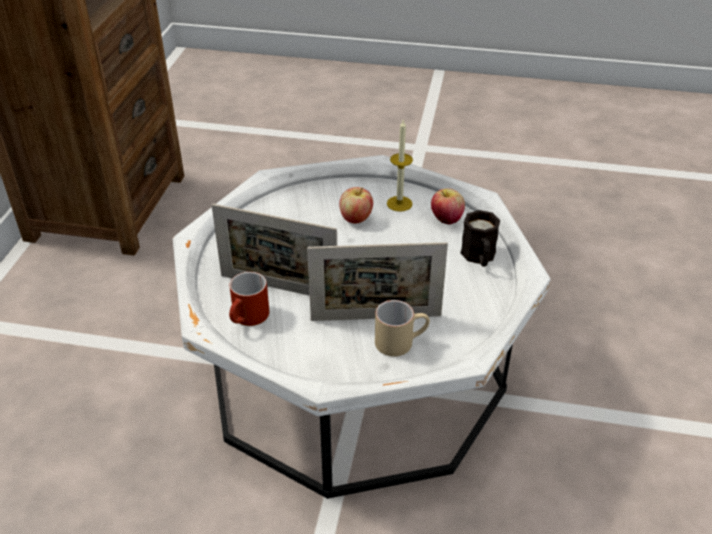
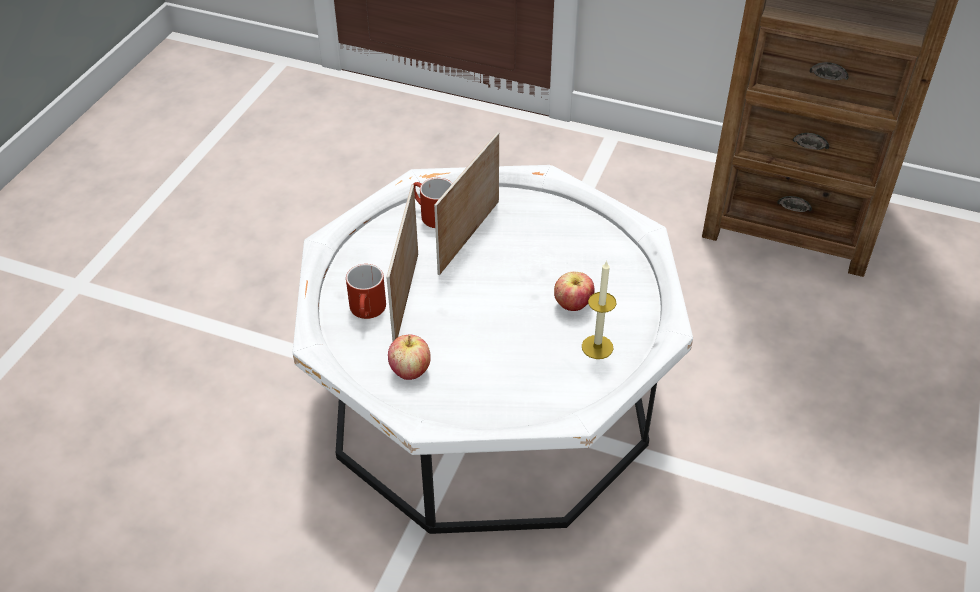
camera: 100 degrees right, 5 degrees up
(401, 341) = (368, 311): beige mug -> red mug
(446, 219) = (557, 385): apple -> apple (410, 371)
(479, 257) = (478, 399): black mug -> none

